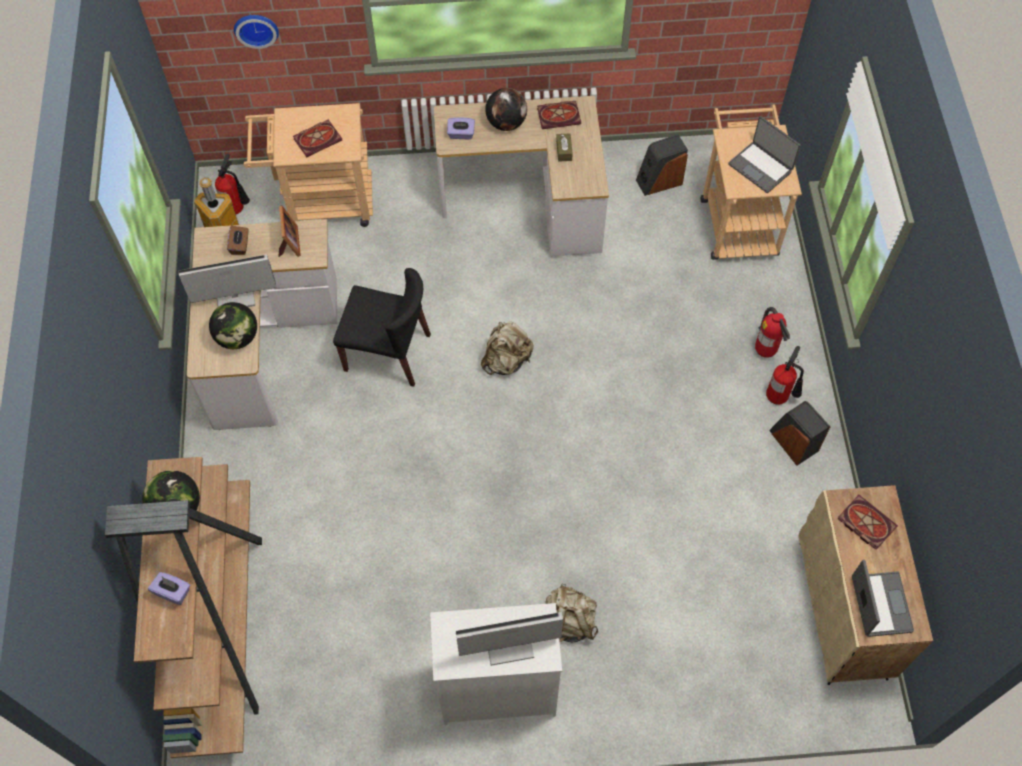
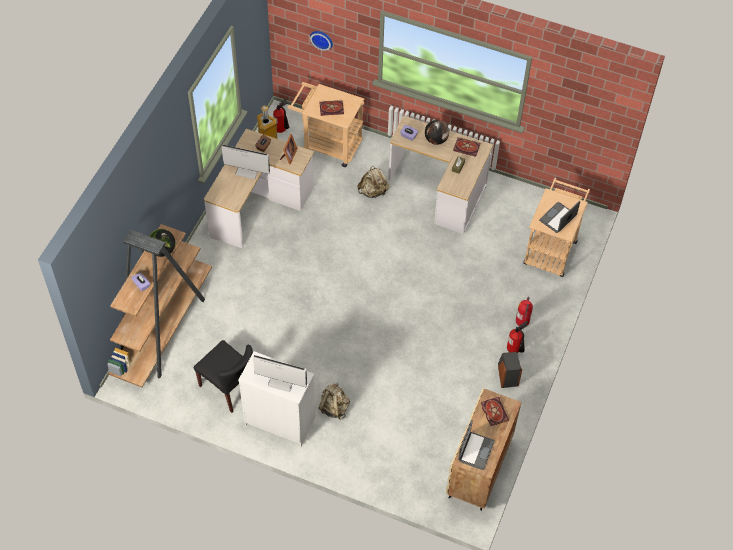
camera: 25 degrees right, 5 degrees down
(237, 337) = (237, 191): globe -> none
(388, 353) = (318, 237): black chair -> black chair (229, 386)
(506, 360) = (378, 267): beige backpack -> beige backpack (373, 191)
(659, 181) = (520, 209): speaker -> none
(761, 167) = (558, 218): laptop -> laptop turned 60 degrees clockwise

